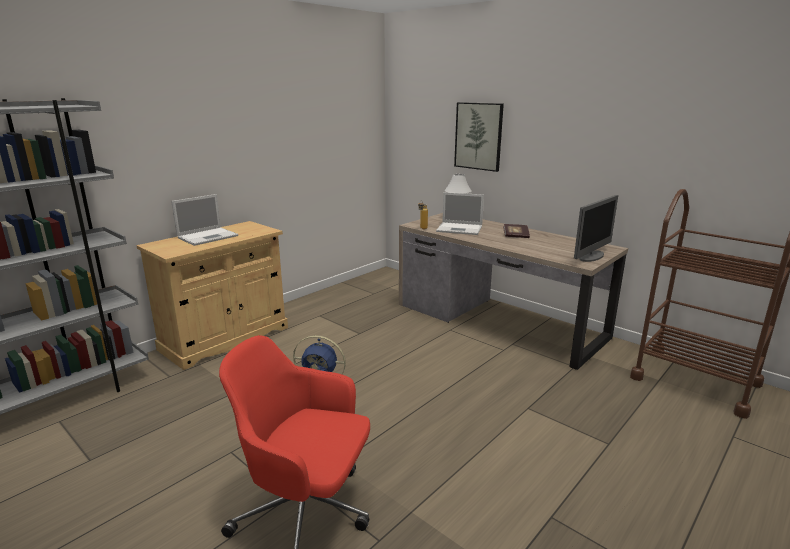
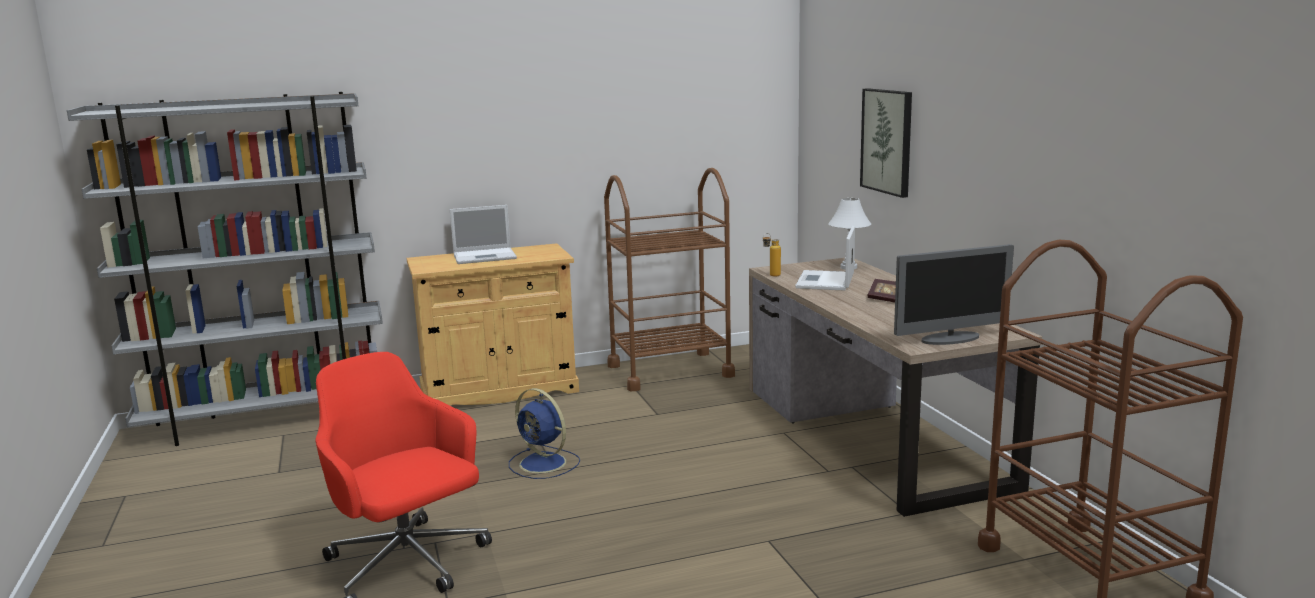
camera: 30 degrees right, 5 degrees down
(334, 301) = (670, 371): none -> brown cart
(460, 229) = (825, 282): laptop -> laptop turned 60 degrees clockwise

